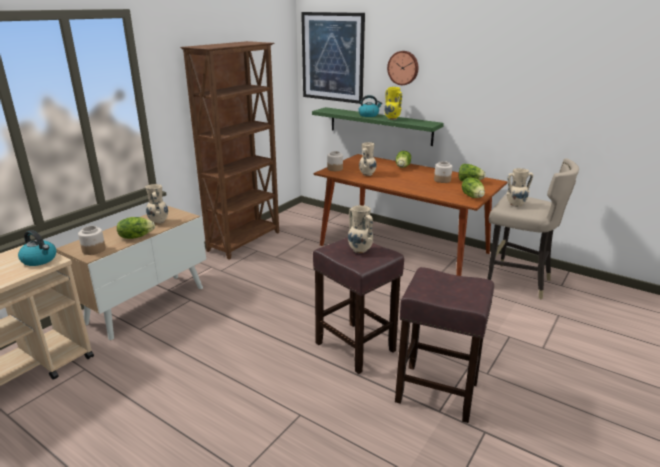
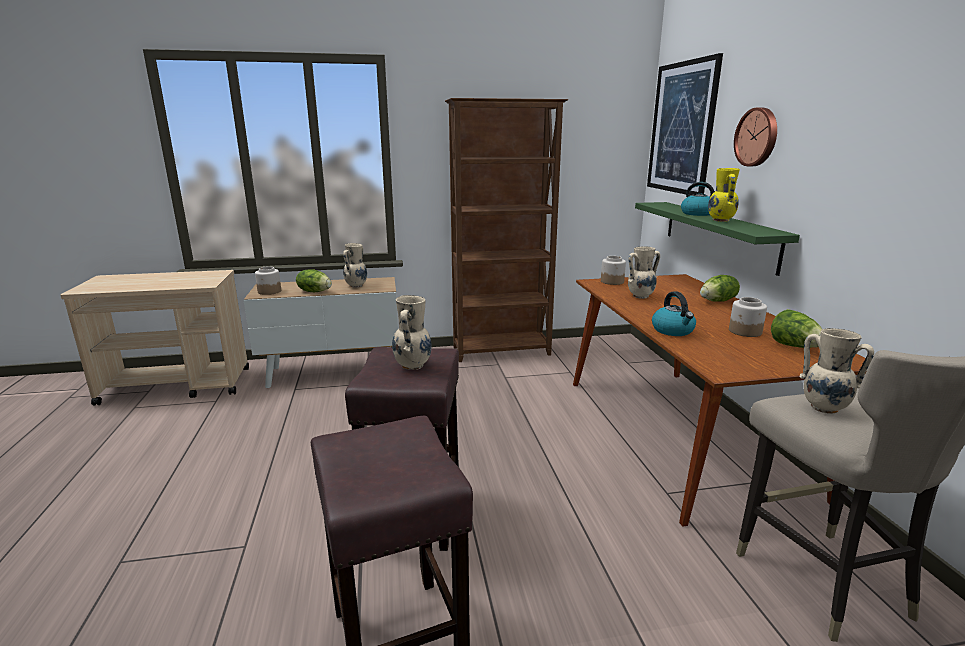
camera: 45 degrees right, 5 degrees down
(40, 260) = (203, 281): kettle -> kettle (673, 330)
(472, 196) = (748, 366): lettuce -> none

